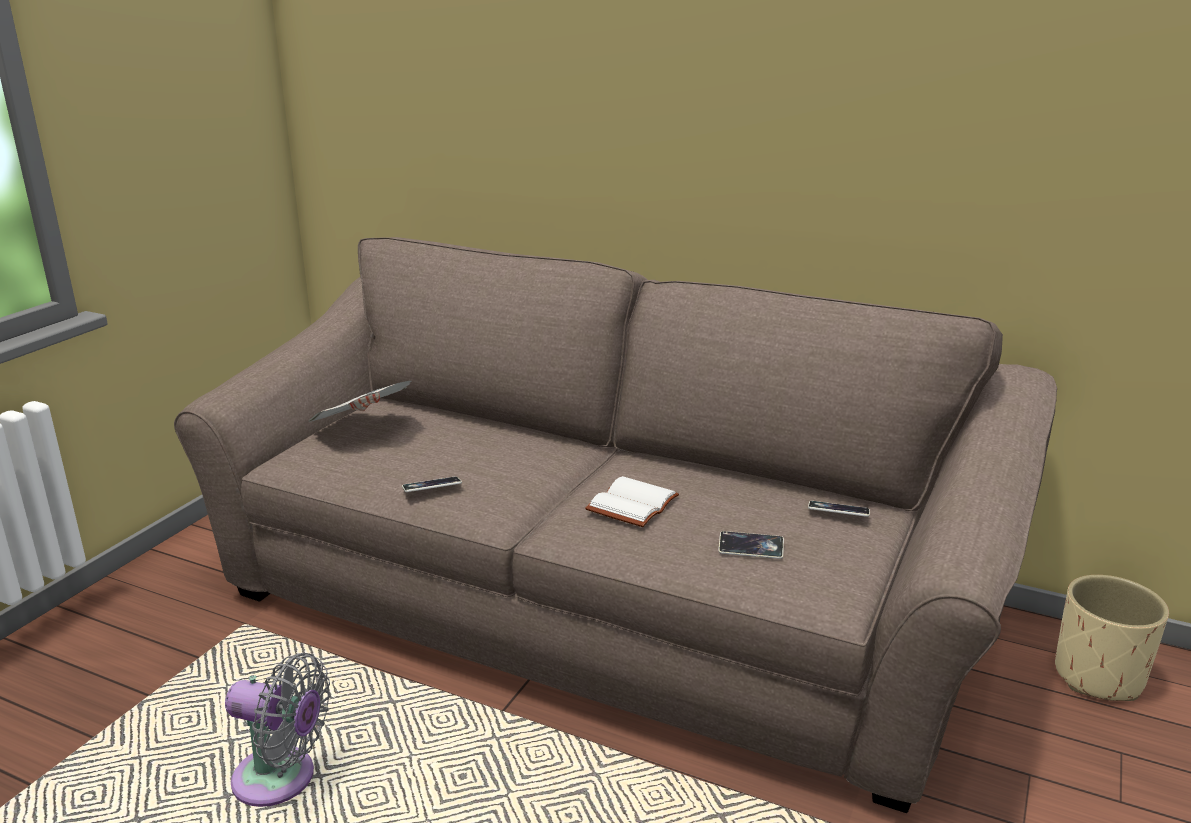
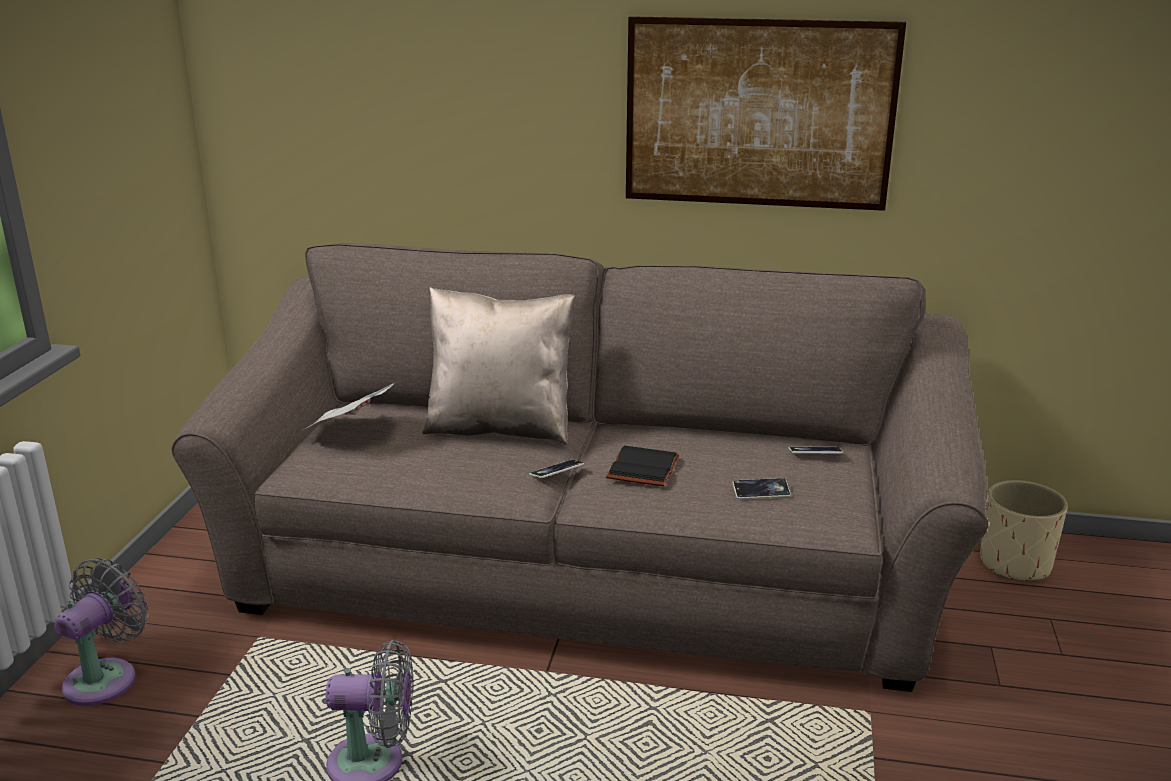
camera: 15 degrees left, 0 degrees up
(91, 641) = (106, 678): none -> grey fan
(432, 488) = (455, 477): phone -> phone (556, 472)
(510, 441) = (500, 427): none -> beige pillow
(631, 503) = (641, 468): white book -> black book
(827, 119) = (758, 114): none -> picture

